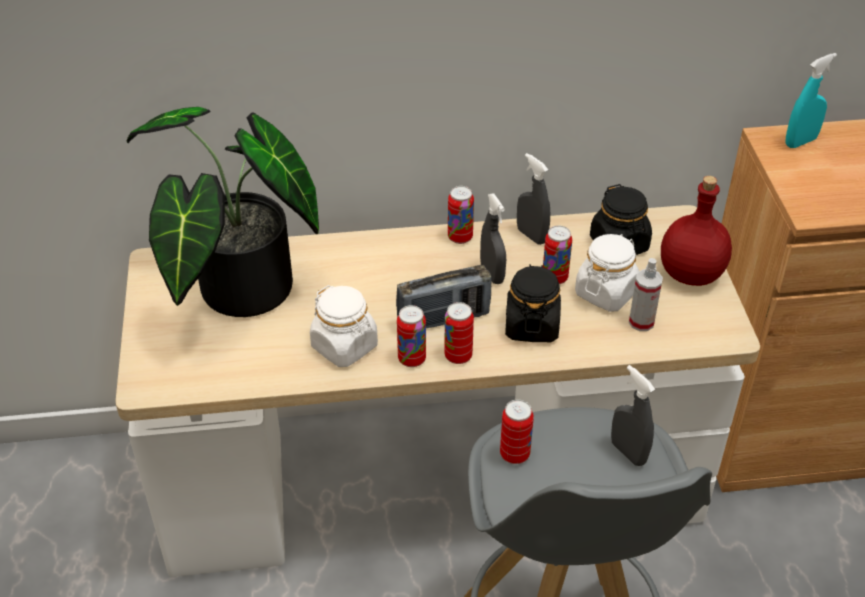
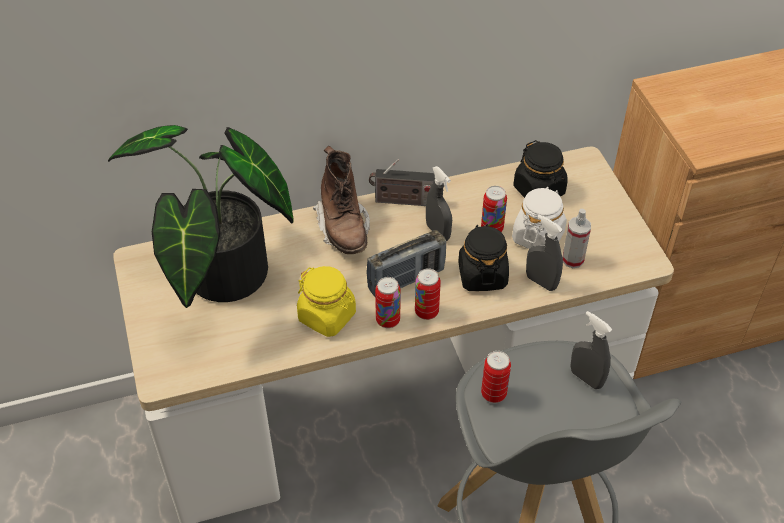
camera: 10 degrees left, 5 degrees up
(345, 346) = (327, 316): white jar -> yellow jar
(386, 257) = (343, 228): none -> brown boot
(460, 237) = (402, 201): can -> radio
(531, 236) = (463, 192): grey spray bottle -> grey spray bottle (541, 282)
(689, 273) = (603, 210): red bottle -> none
(800, 142) = (683, 87): turquoise spray bottle -> none

